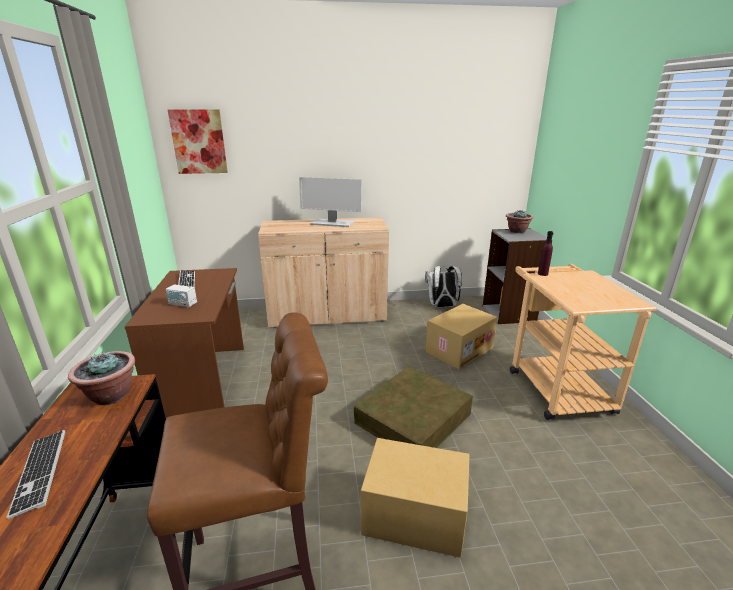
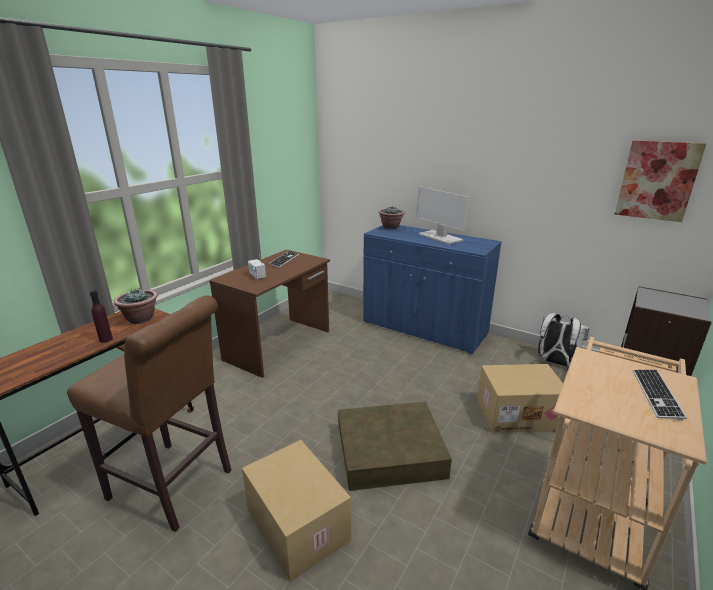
camera: 40 degrees right, 0 degrees up
(40, 472) = (65, 345): keyboard -> keyboard (656, 394)
(199, 142) = (348, 145): picture -> picture (657, 180)
(327, 315) = (423, 328): beige cabinet -> blue cabinet
(517, 231) = (673, 297): potted plant -> potted plant (390, 227)
(542, 274) = (600, 355): purple bottle -> purple bottle (106, 339)

